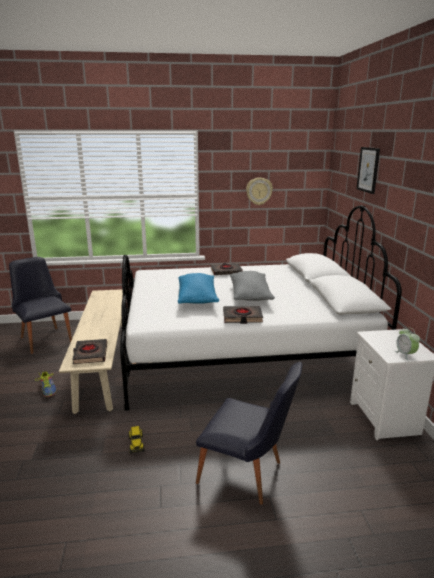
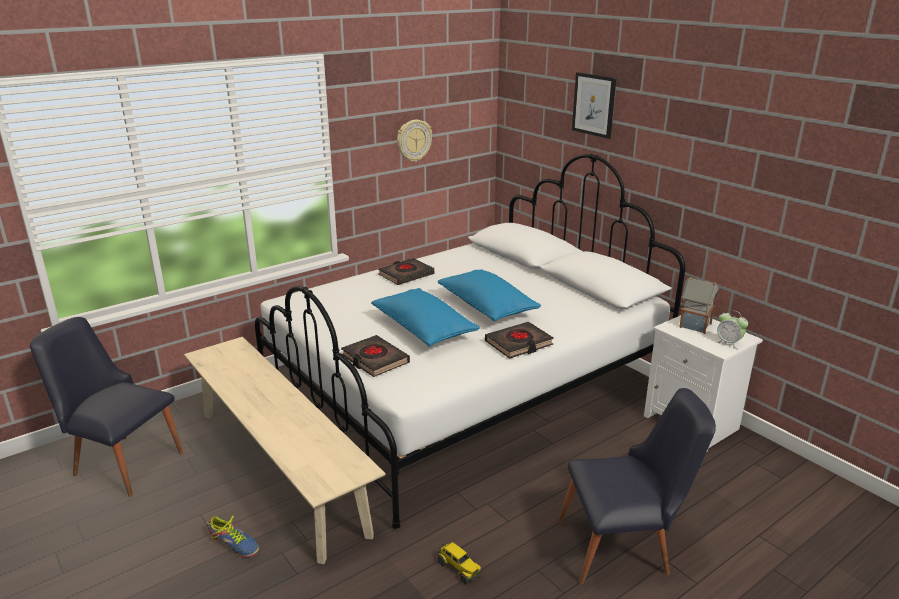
camera: 30 degrees left, 5 degrees up
(90, 354) = (328, 463): black book -> black book (375, 360)
(250, 295) = (487, 307): grey pillow -> blue pillow
(391, 338) = (694, 325): none -> toy house

